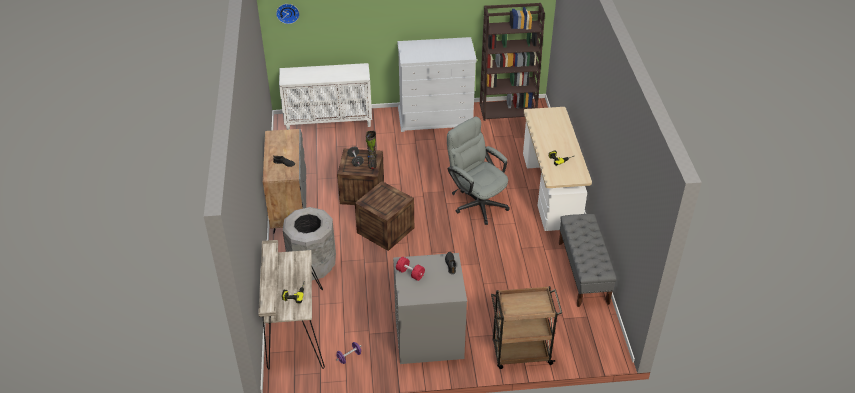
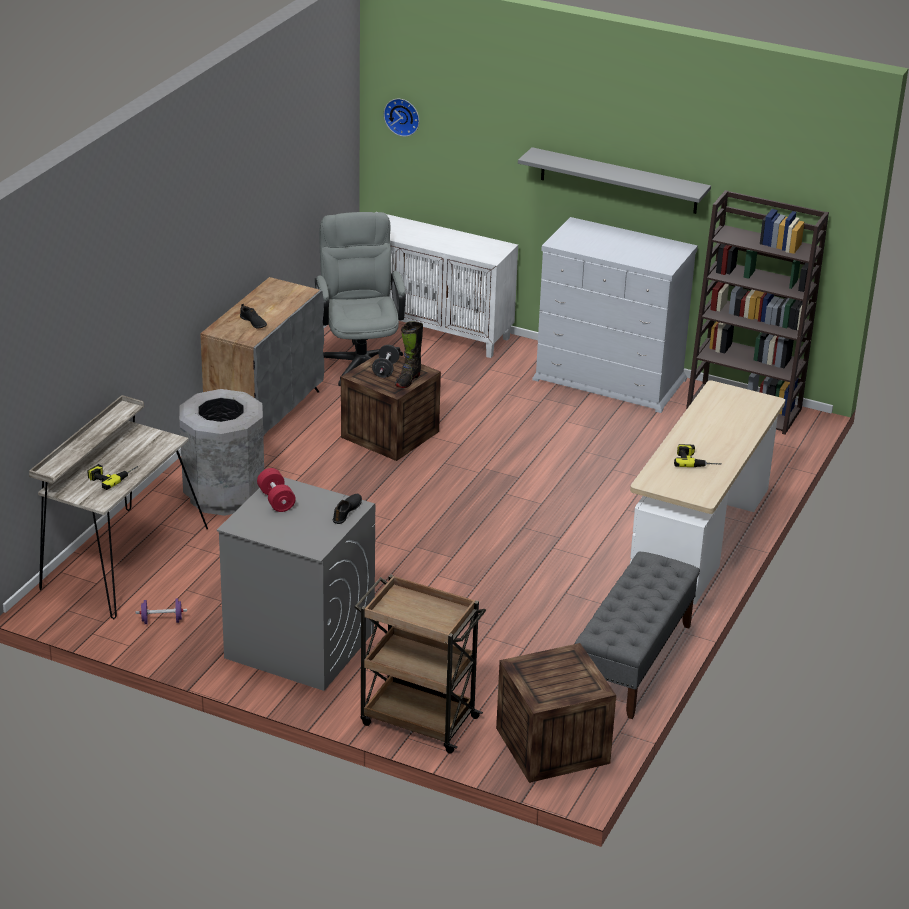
camera: 30 degrees right, 10 degrees down
(385, 230) = (375, 493): crate -> crate (552, 745)
(422, 15) = (618, 181): none -> grey shelf
(477, 202) = (556, 510): grey office chair -> grey office chair (360, 360)

